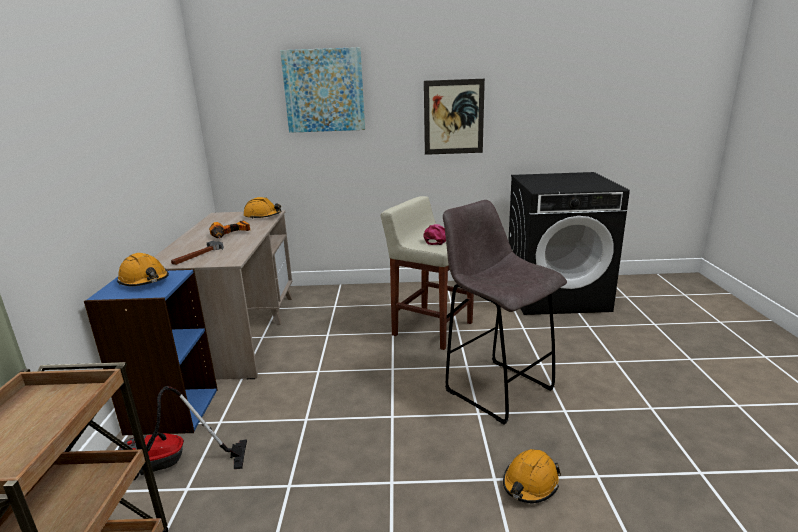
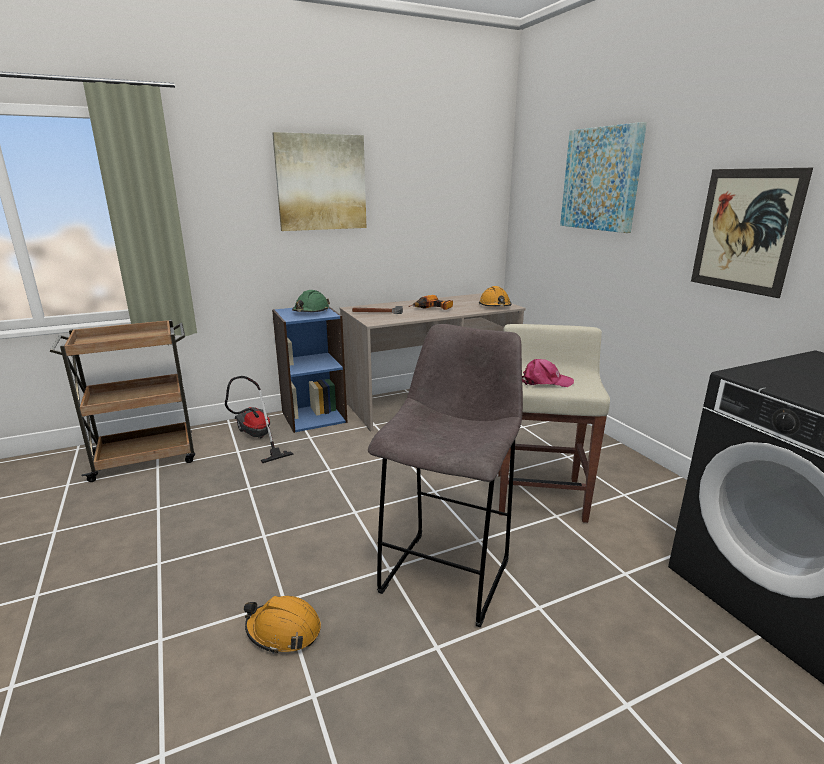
camera: 65 degrees right, 0 degrees up
(83, 114) = (321, 183): none -> picture
(144, 280) = (311, 311): orange hard hat -> green hard hat

